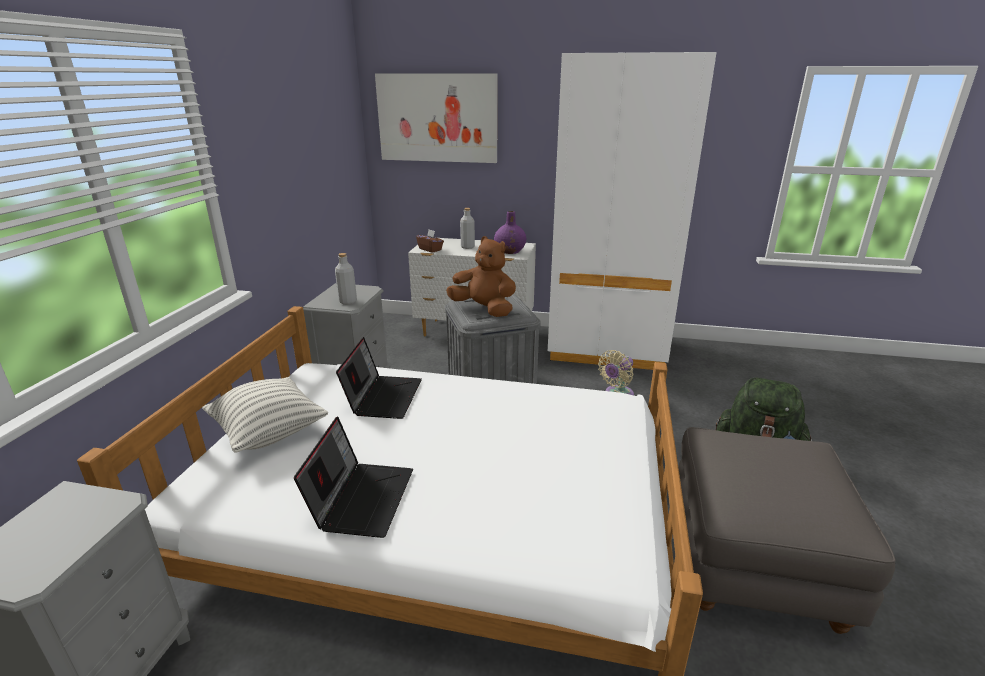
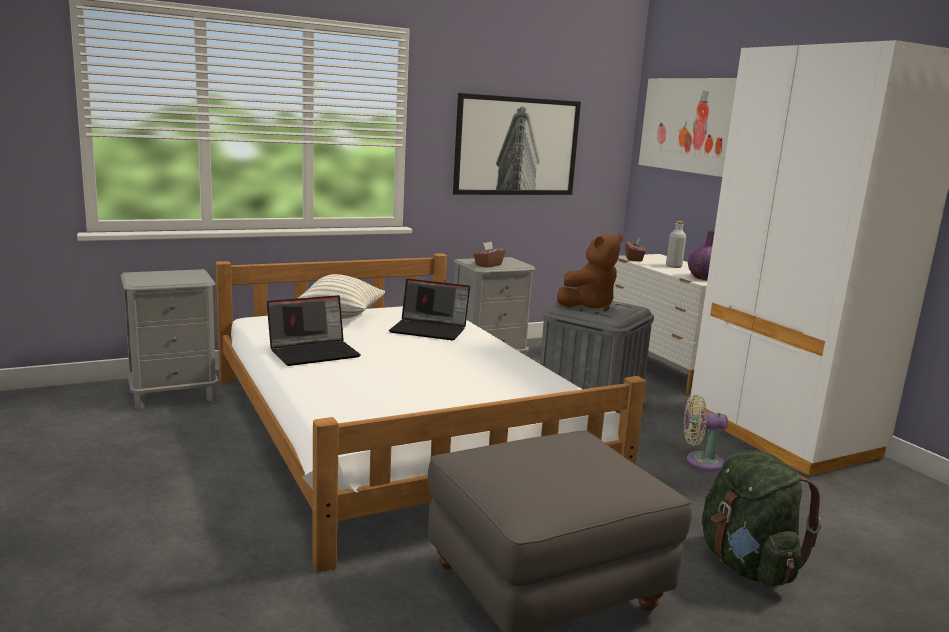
camera: 50 degrees right, 10 degrees down
(300, 164) = (517, 146): none -> picture
(348, 301) = (488, 265): grey bottle -> brown tissue box
(383, 396) = (430, 329): laptop -> laptop turned 45 degrees clockwise
(484, 309) = (589, 306): brown plush toy -> brown plush toy turned 60 degrees clockwise

